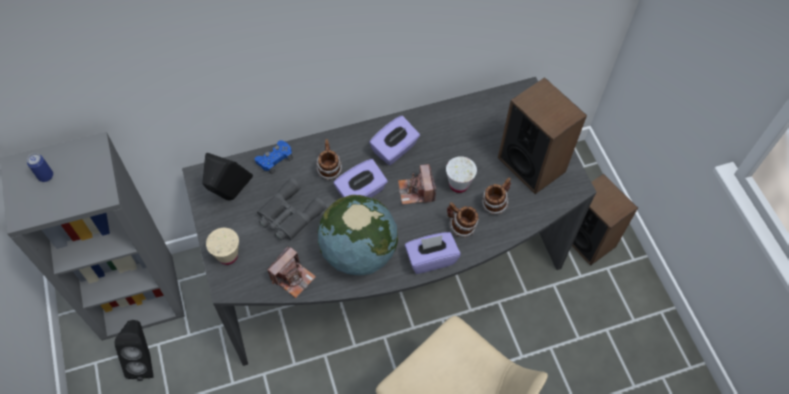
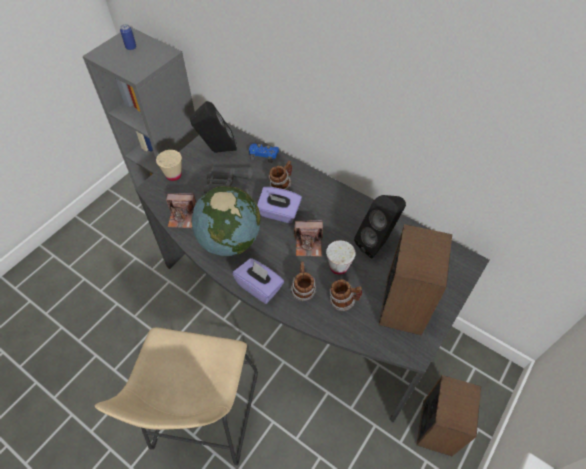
camera: 55 degrees right, 5 degrees down
(144, 360) = (137, 218): black speaker -> black speaker (377, 243)
(395, 149) = (331, 211): purple tissue box -> none
(416, 191) = (308, 244): camera -> camera turned 135 degrees counterclockwise

